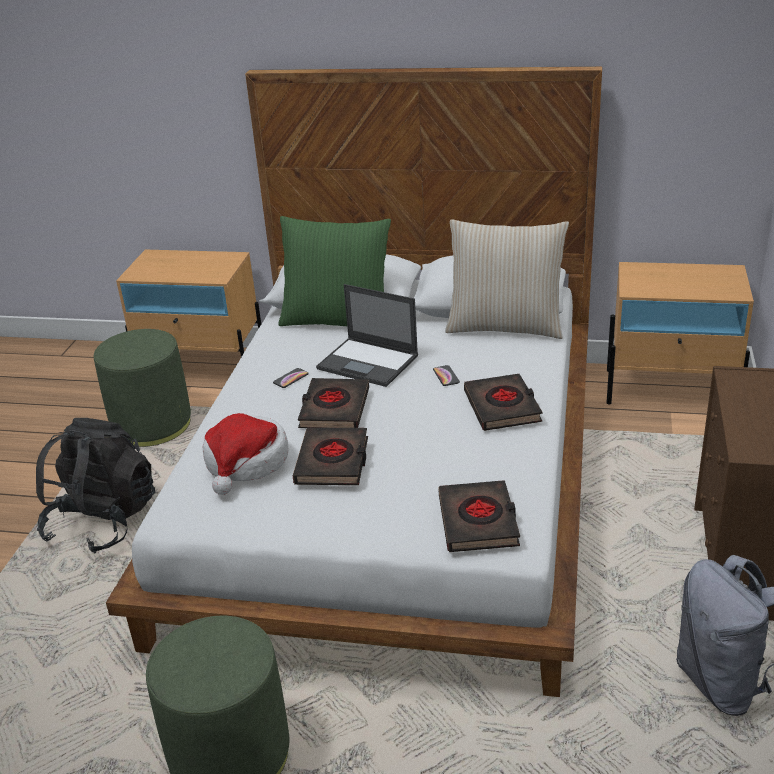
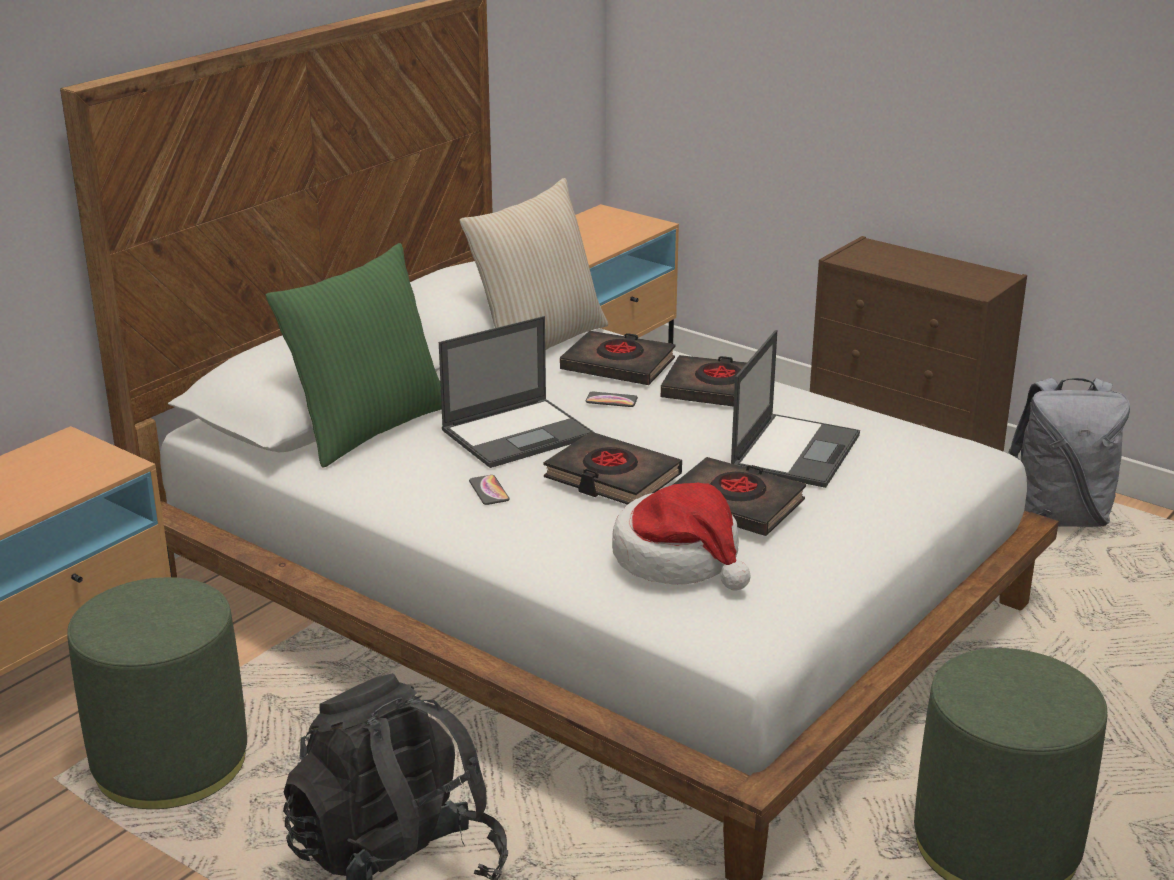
camera: 65 degrees left, 5 degrees down
(439, 463) = (795, 450): none -> laptop
(478, 521) = (923, 458): black book -> black book (618, 365)

